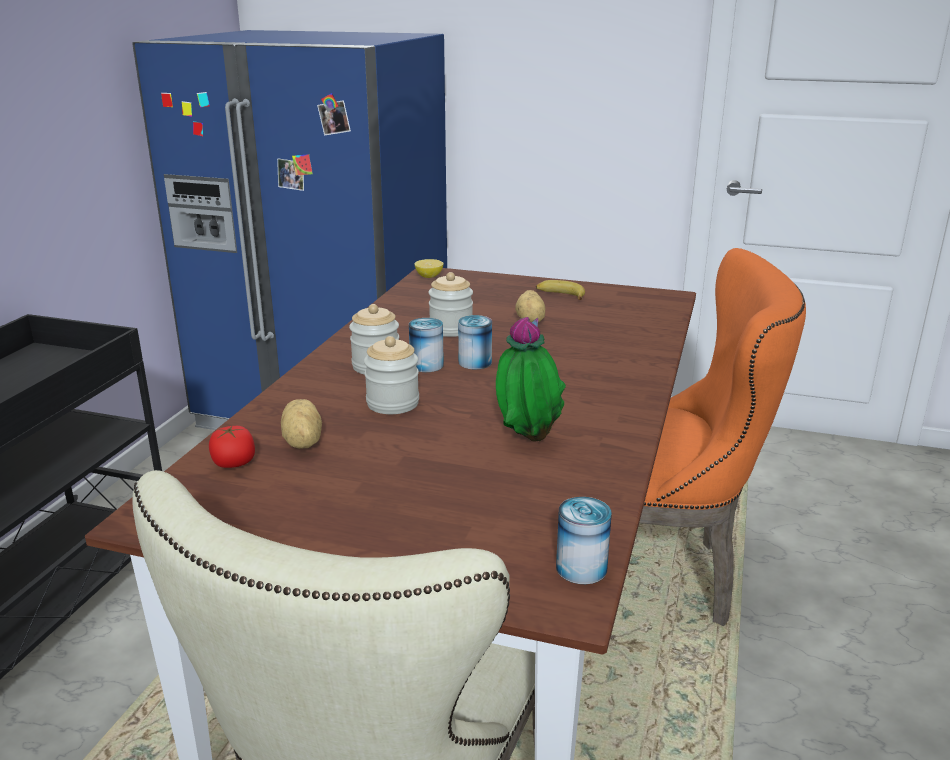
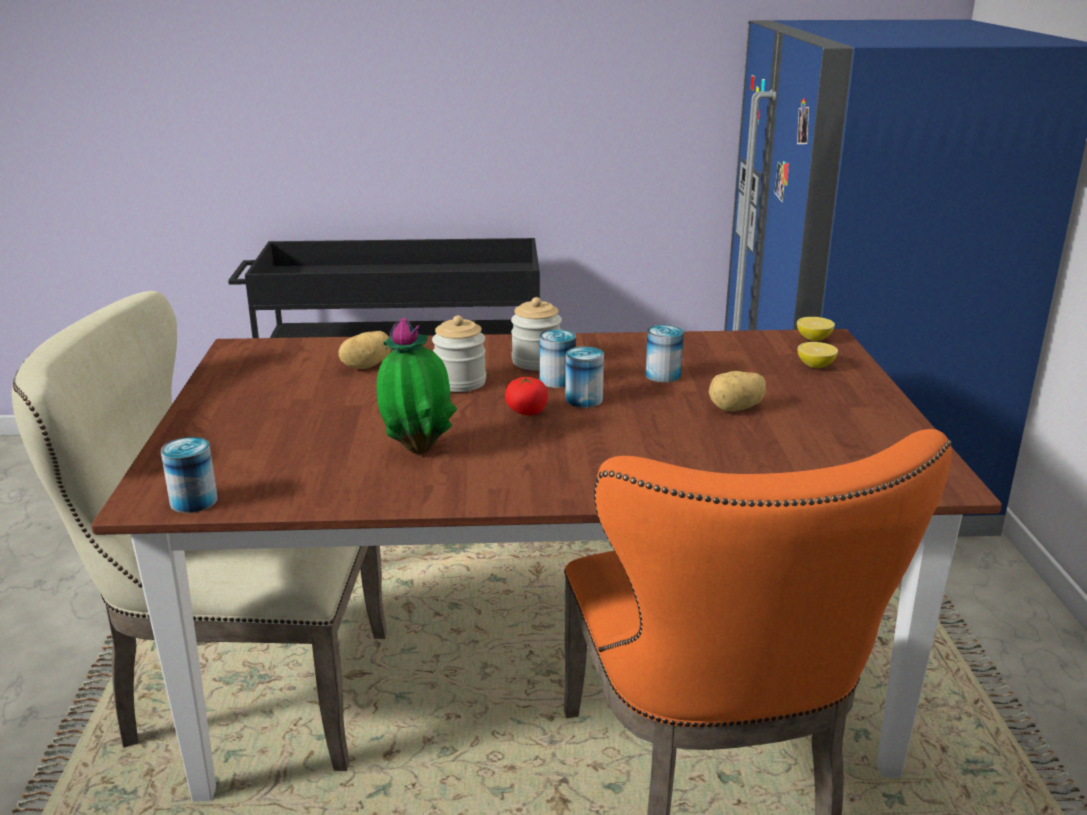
camera: 70 degrees right, 0 degrees up
(233, 463) = (322, 353): tomato -> tomato (527, 412)
(451, 329) = (663, 375): jar -> can
(477, 286) = (815, 366): none -> lemon
(560, 295) = (847, 413): banana -> none

